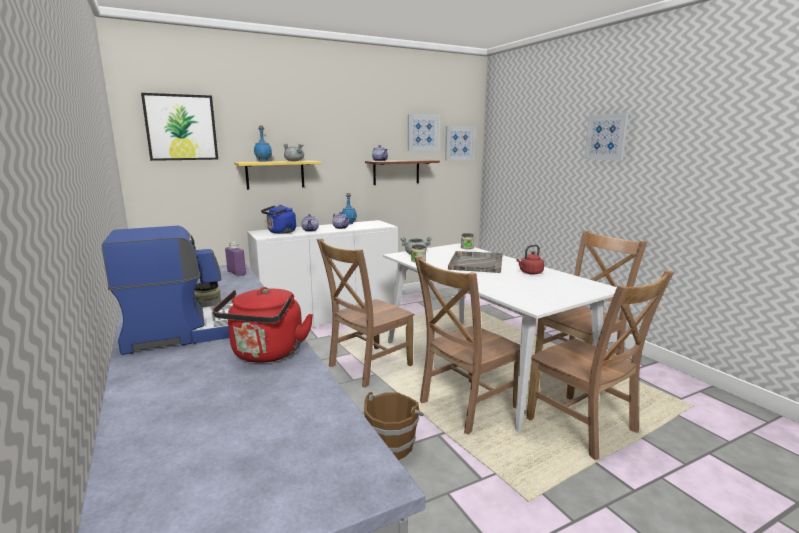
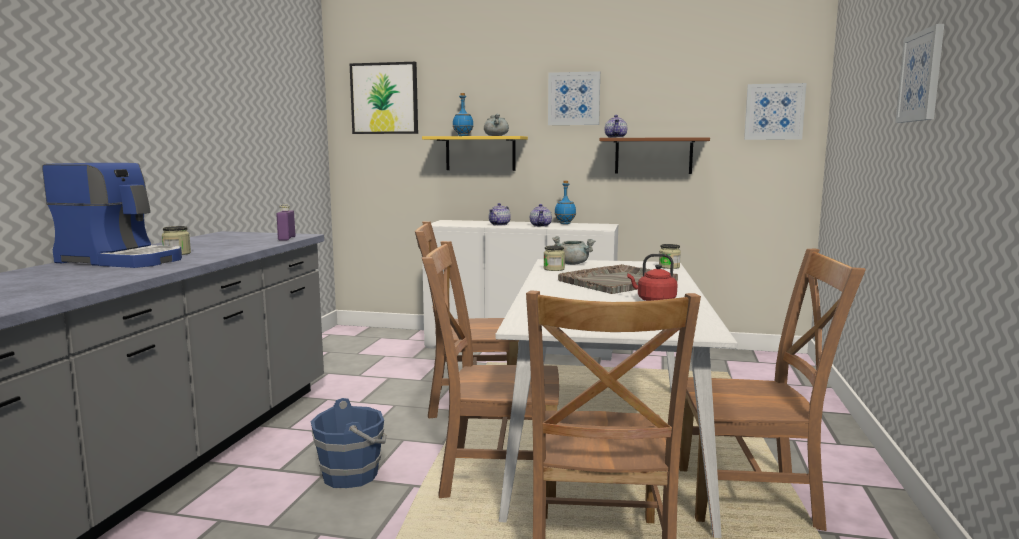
camera: 40 degrees right, 5 degrees down
(266, 354) = (103, 278): red kettle -> none
(280, 232) = (465, 223): blue kettle -> none
(392, 446) = (352, 475): brown bucket -> blue bucket
(422, 132) = (702, 96): picture -> picture (574, 98)

